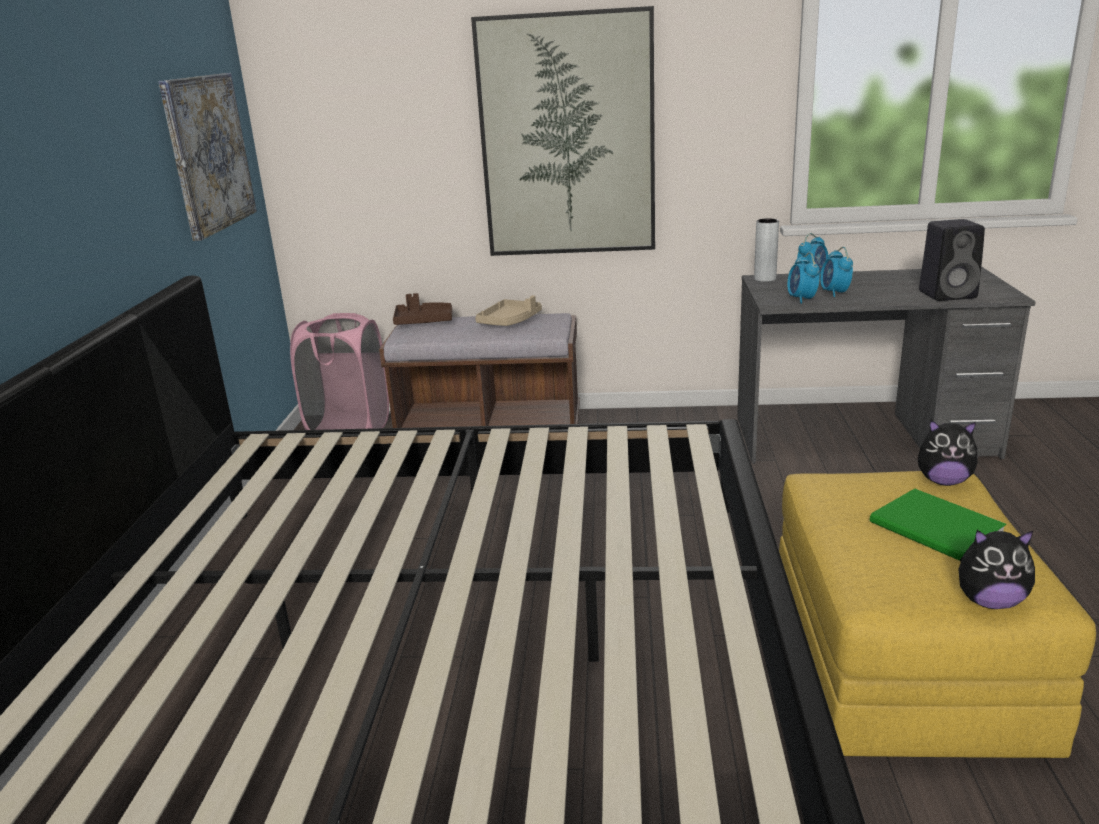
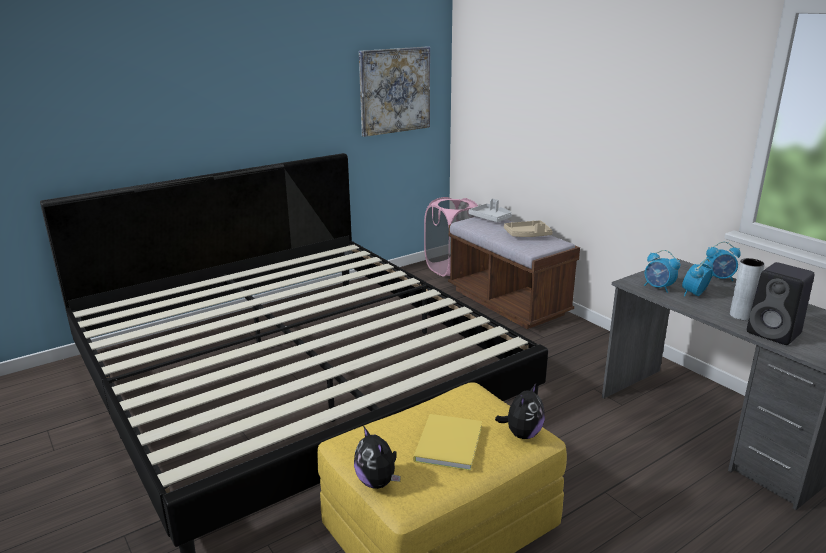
camera: 50 degrees right, 0 degrees up
(423, 321) = (491, 218): brown tray -> grey tray
(567, 137) = (596, 119): picture -> none
(765, 279) = (682, 266): grey vase -> grey vase (741, 315)
(801, 299) = (658, 288): alarm clock -> alarm clock turned 90 degrees counterclockwise
(937, 530) = (446, 445): green book -> yellow book
(943, 481) = (522, 434): plush toy -> plush toy turned 120 degrees counterclockwise

